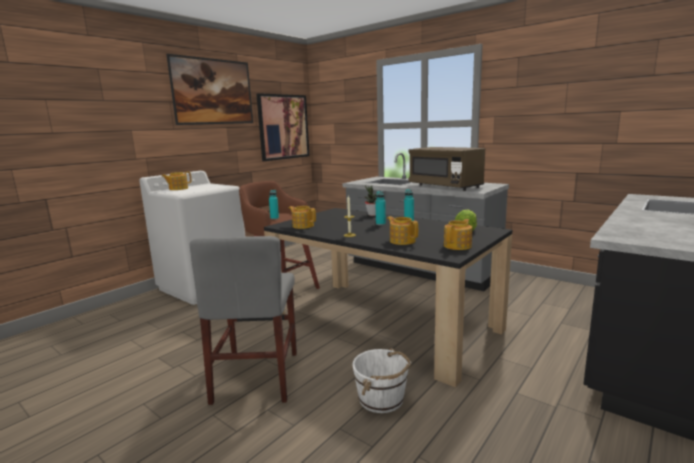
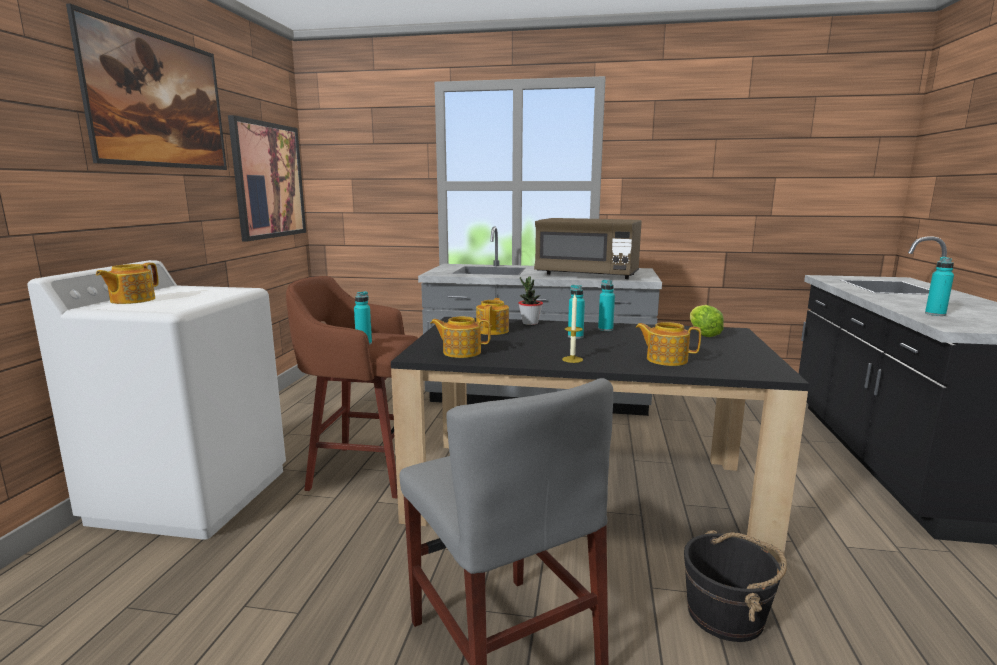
camera: 30 degrees left, 0 degrees up
(382, 399) = (726, 614): white bucket -> black bucket
(458, 246) = (748, 358): teapot -> teapot (493, 330)
(634, 228) = (935, 314): none -> turquoise bottle

